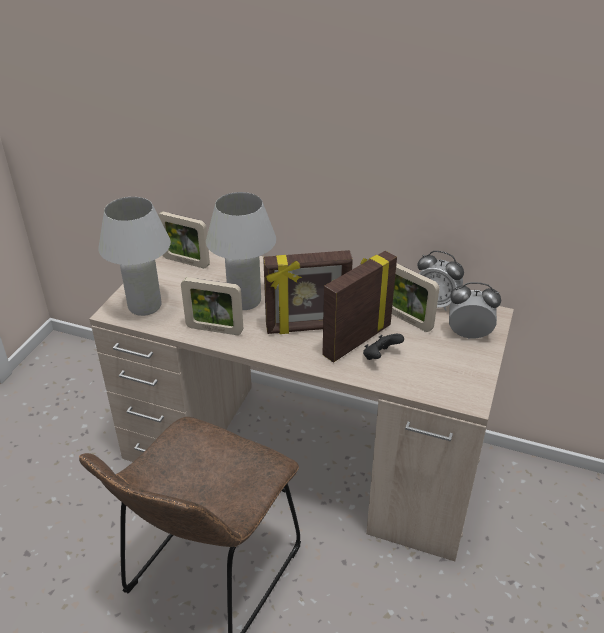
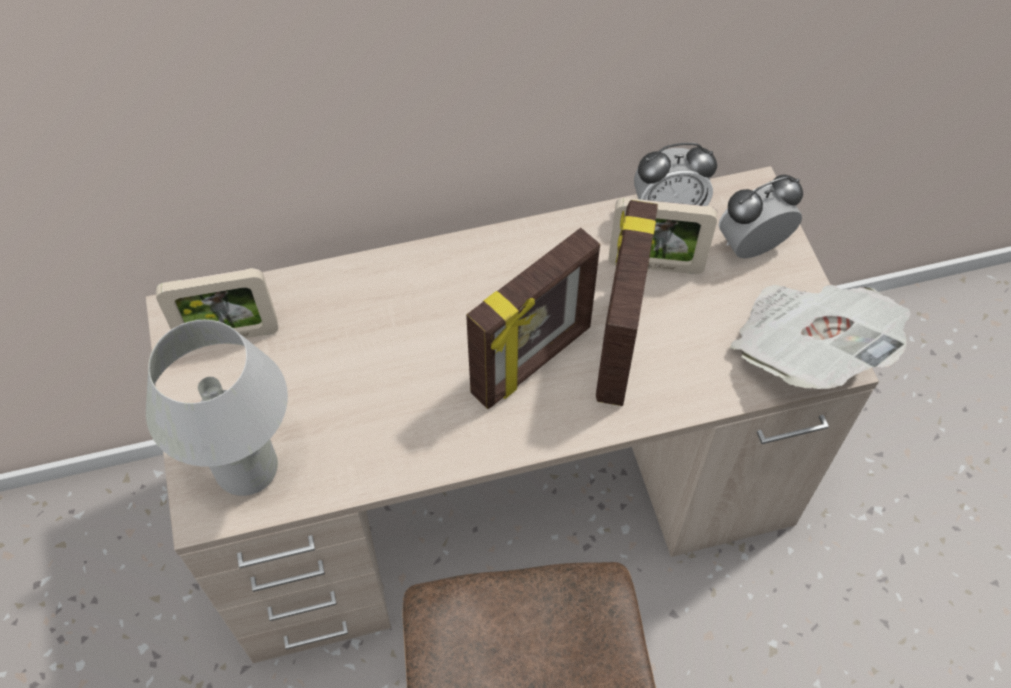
camera: 35 degrees left, 20 degrees up
(214, 329) = (400, 448): picture frame -> none
(244, 301) = (397, 364): white table lamp -> none
(380, 356) = (673, 356): black game controller -> none
(457, 387) = (806, 350): none -> newspaper

